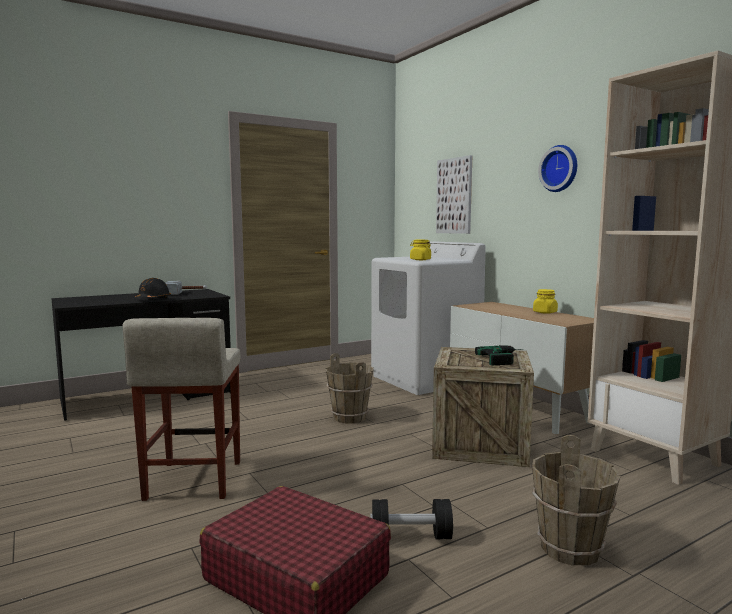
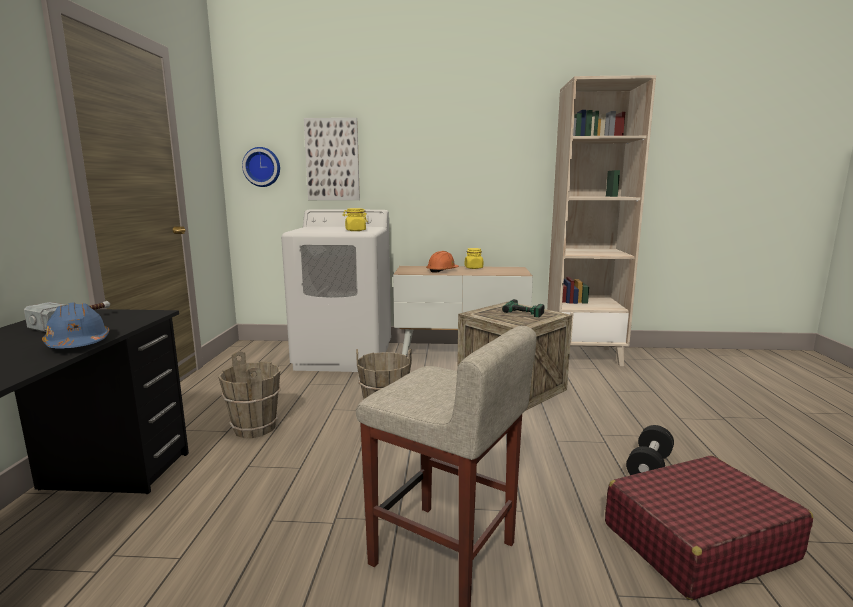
camera: 55 degrees left, 5 degrees up
(153, 299) = (78, 344): black hard hat -> blue hard hat
(503, 309) = (442, 270): none -> orange hard hat
(560, 168) = (468, 142): wall clock -> wall clock (262, 167)
(571, 549) = (689, 422): brown bucket -> brown bucket (255, 428)

